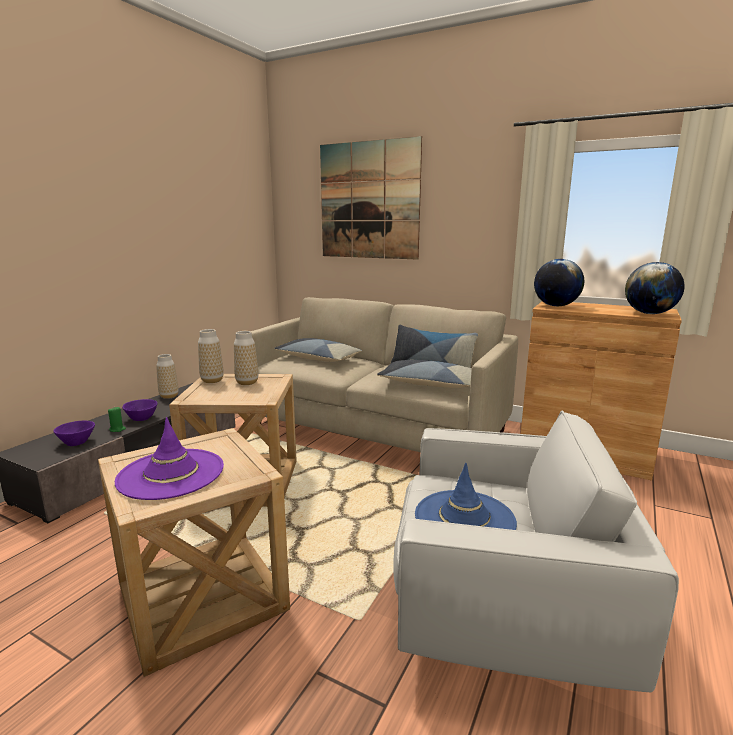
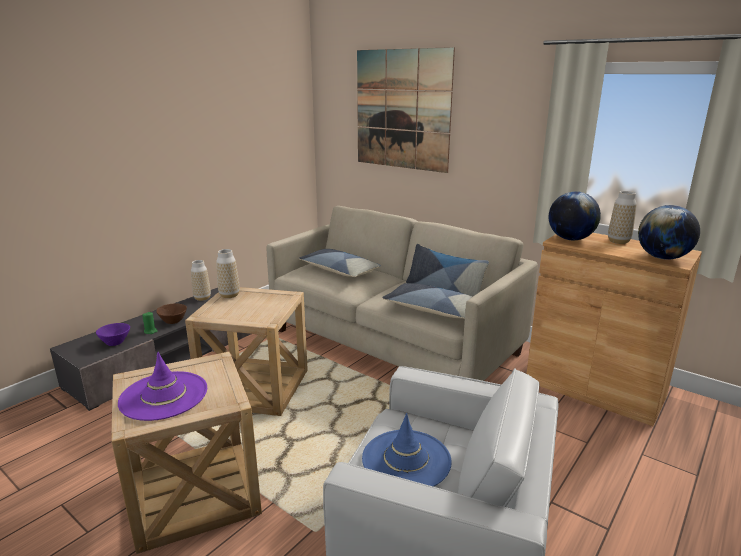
camera: 10 degrees right, 5 degrees up
(141, 419) = (173, 321): purple bowl -> brown bowl
(247, 382) = (259, 299): vase -> vase (618, 241)

